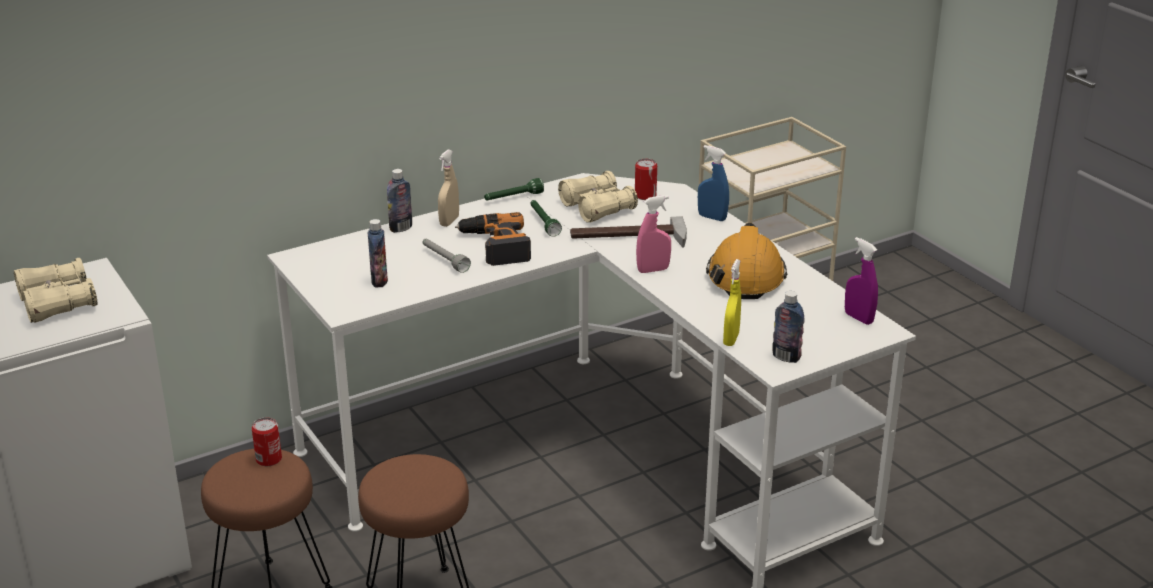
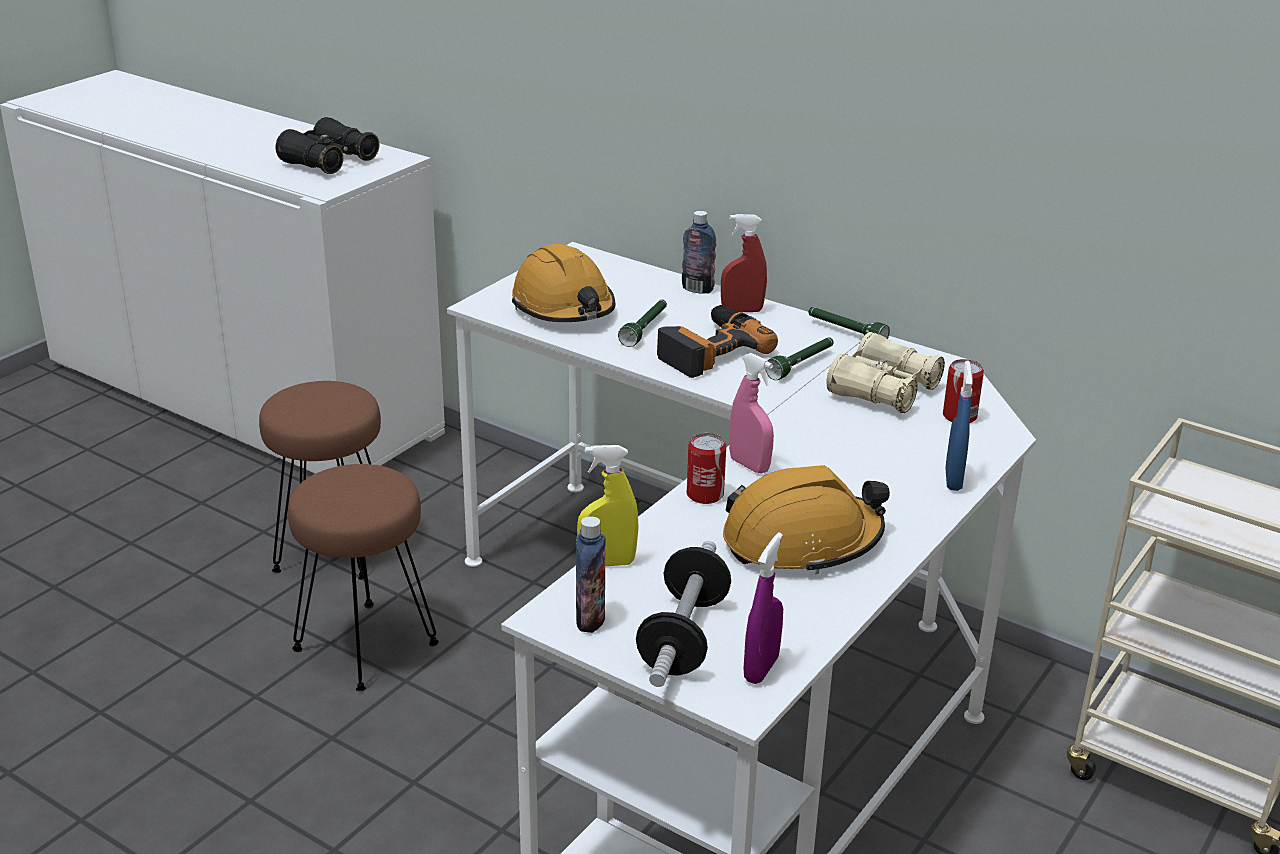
camera: 65 degrees right, 0 degrees up
(57, 303) = (329, 162): beige binoculars -> black binoculars
(269, 459) = (348, 402): can -> can (705, 494)
(379, 281) = (564, 307): bottle -> orange hard hat
(444, 260) = (645, 329): grey flashlight -> green flashlight
(449, 221) = (742, 310): beige spray bottle -> red spray bottle
(628, 238) = (822, 429): hammer -> none
(818, 333) = (683, 637): none -> dumbbell

